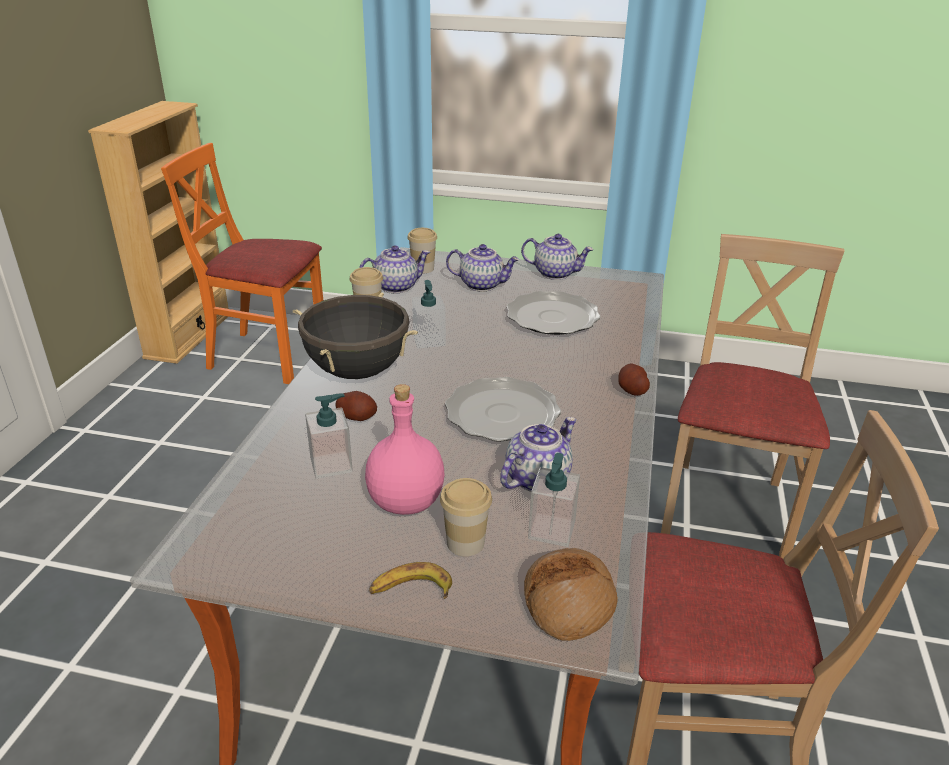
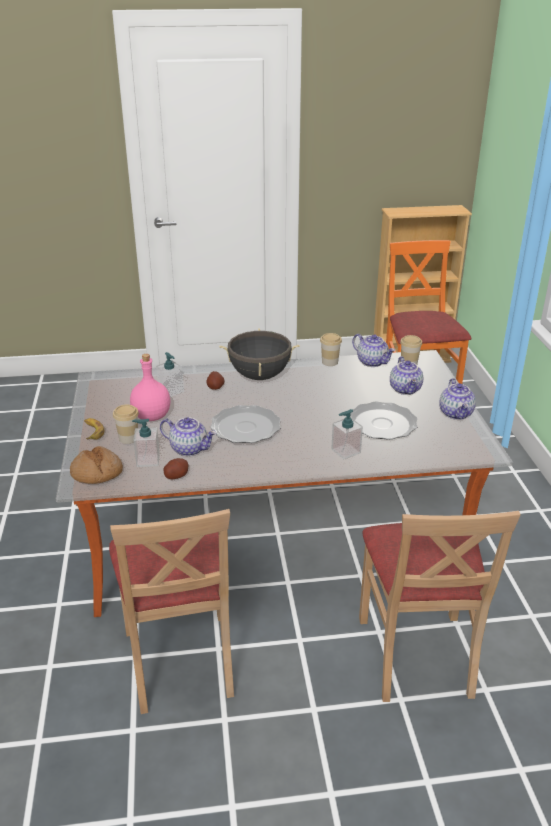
camera: 70 degrees right, 0 degrees up
(429, 340) = (311, 388): soap dispenser -> soap dispenser (345, 451)
(632, 390) = (304, 468): potato -> potato (176, 476)
(726, 508) = (417, 654): beige chair -> beige chair turned 90 degrees clockwise

